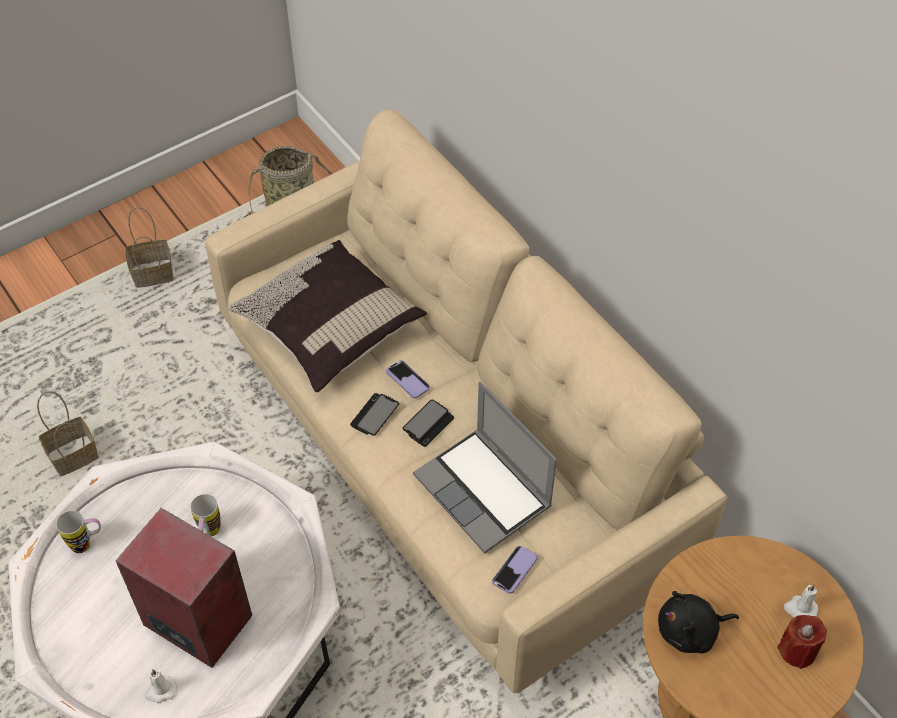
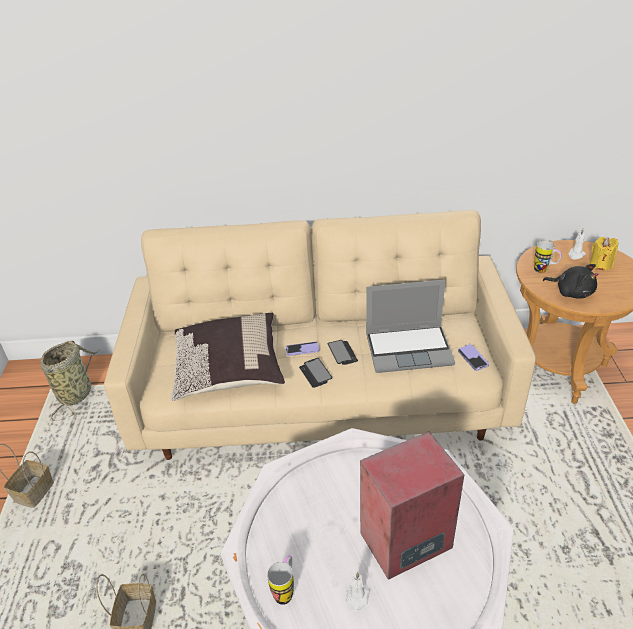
camera: 55 degrees left, 15 degrees down
(160, 691) = (455, 591): white candle -> white candle (357, 597)
(209, 534) = (336, 503): mug -> mug (544, 271)
(690, 631) = (571, 292): black plush toy -> black plush toy turned 75 degrees counterclockwise
(797, 650) = (600, 264): red candle -> yellow candle

